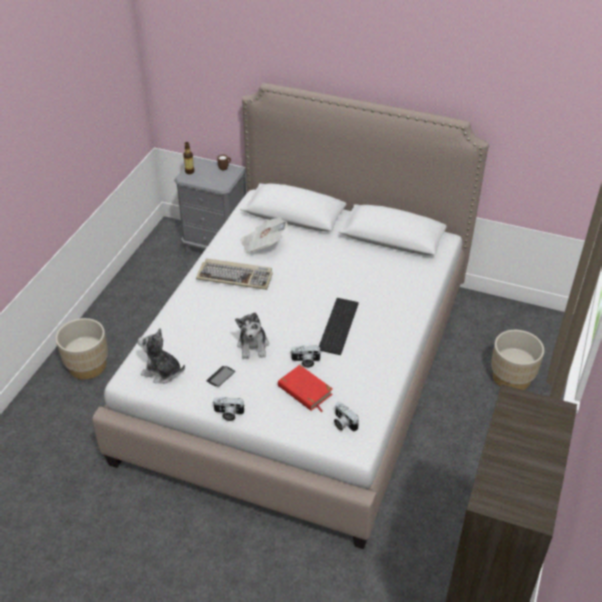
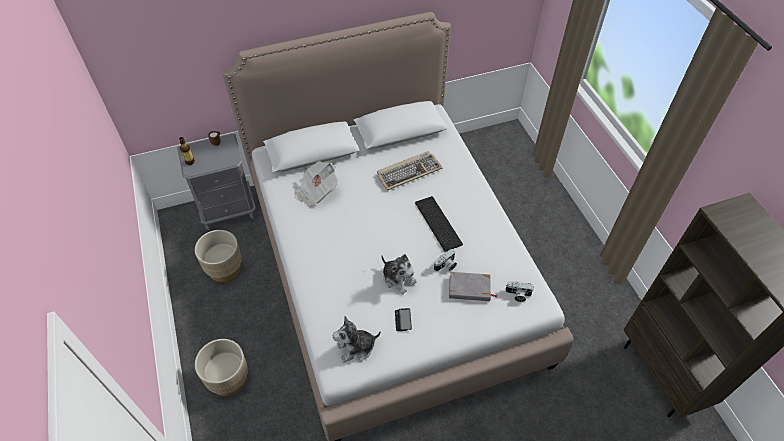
camera: 40 degrees left, 10 degrees up
(228, 414) = (439, 345): camera -> none
(235, 276) = (324, 231): keyboard -> keyboard (409, 171)
(305, 391) = (469, 289): red book -> grey book
(511, 378) = (521, 187): beige planter -> beige planter (224, 268)

